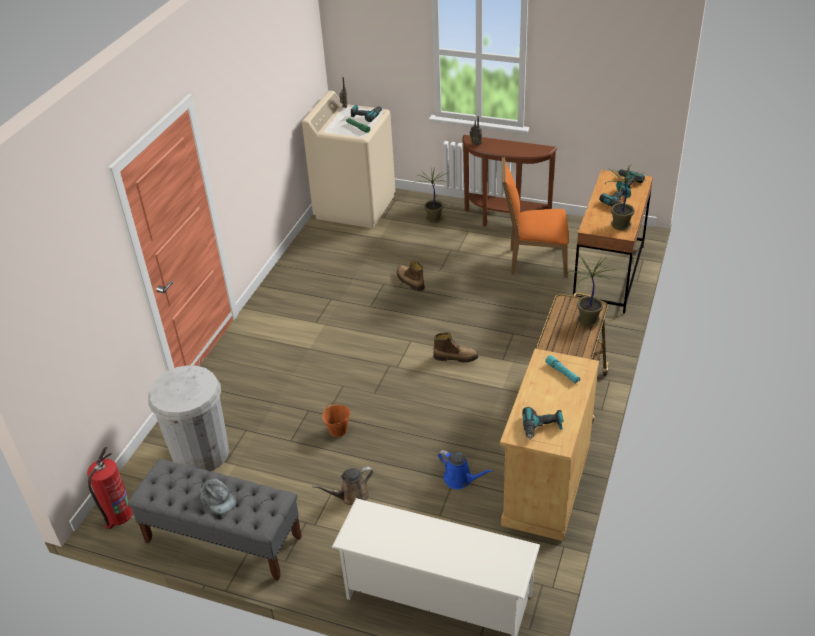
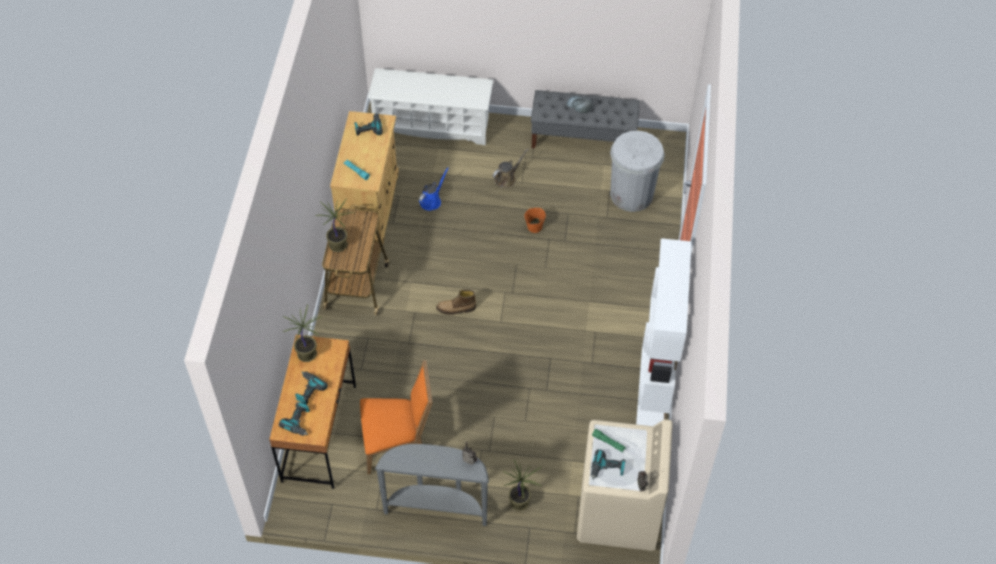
camera: 165 degrees right, 15 degrees up
(118, 514) = (664, 144): fire extinguisher -> none
(284, 273) = (653, 391): none -> white bookcase
(410, 281) = (521, 397): boot -> none
(460, 479) = (432, 201): blue watering can -> blue watering can turned 105 degrees clockwise
(504, 221) = (436, 507): brown console table -> grey console table

